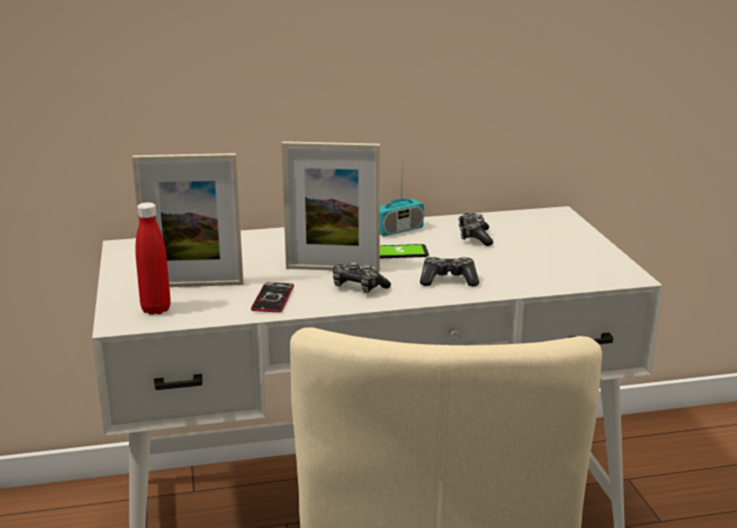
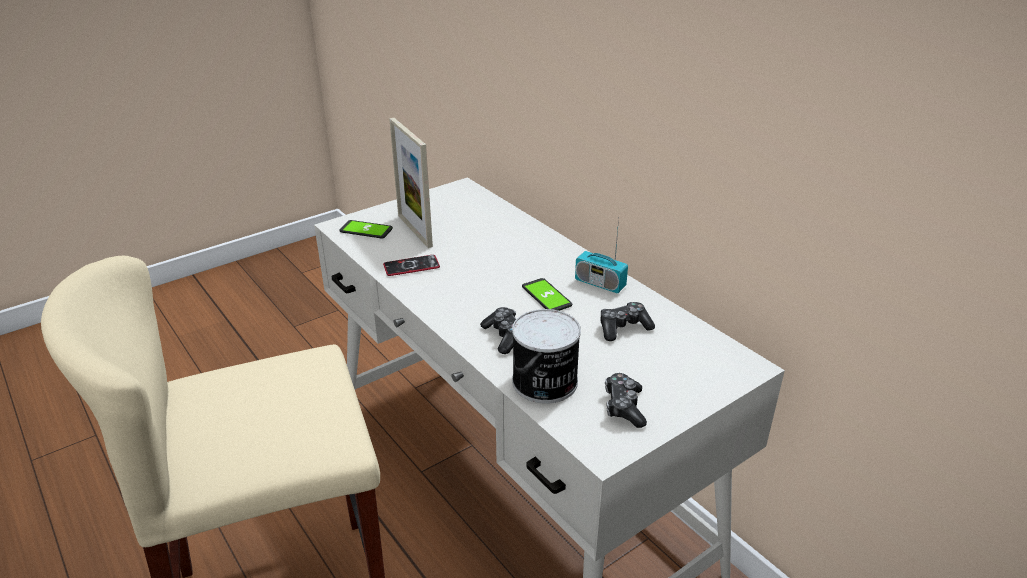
camera: 65 degrees right, 10 degrees up
(156, 309) = (366, 230): red bottle -> phone
(332, 269) = (486, 275): picture frame -> none
(358, 287) = (457, 296): game controller -> game controller (624, 407)
(530, 279) = (545, 383): none -> can

